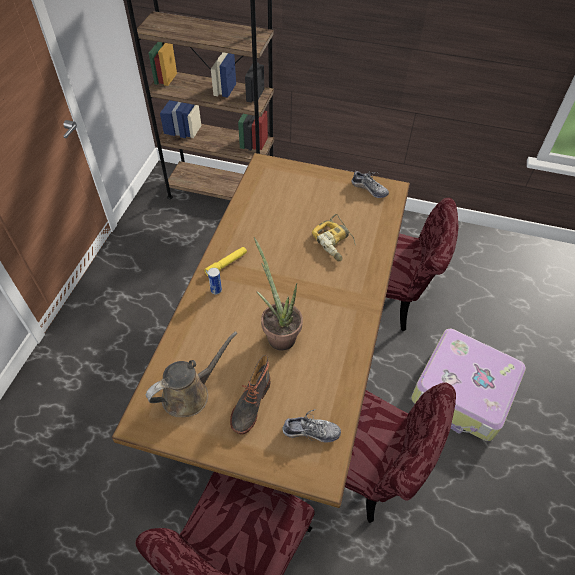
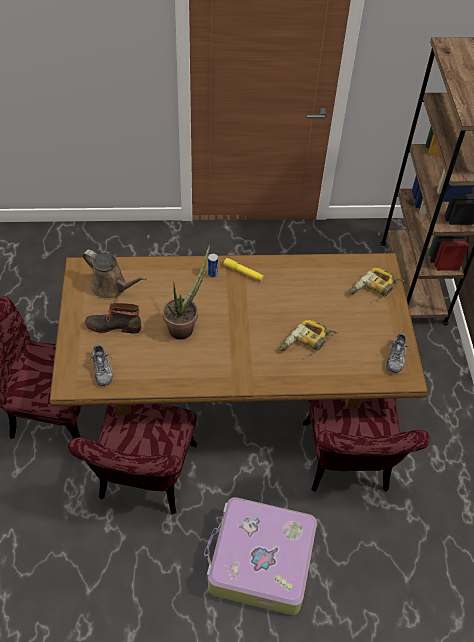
camera: 70 degrees right, 0 degrees up
(290, 178) = (374, 289): none -> power drill

